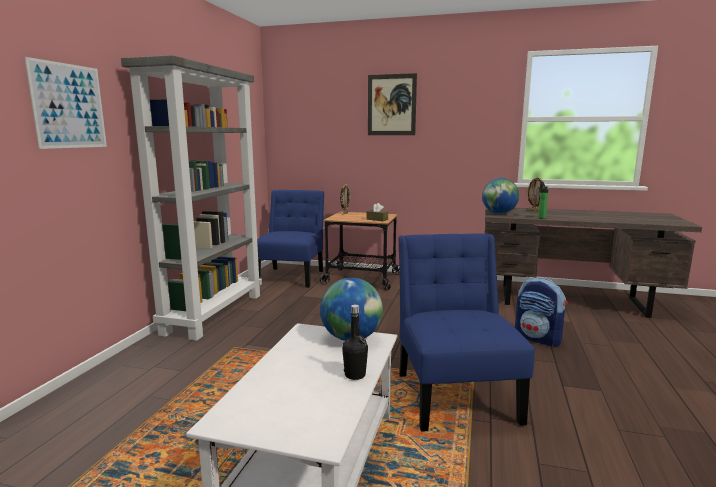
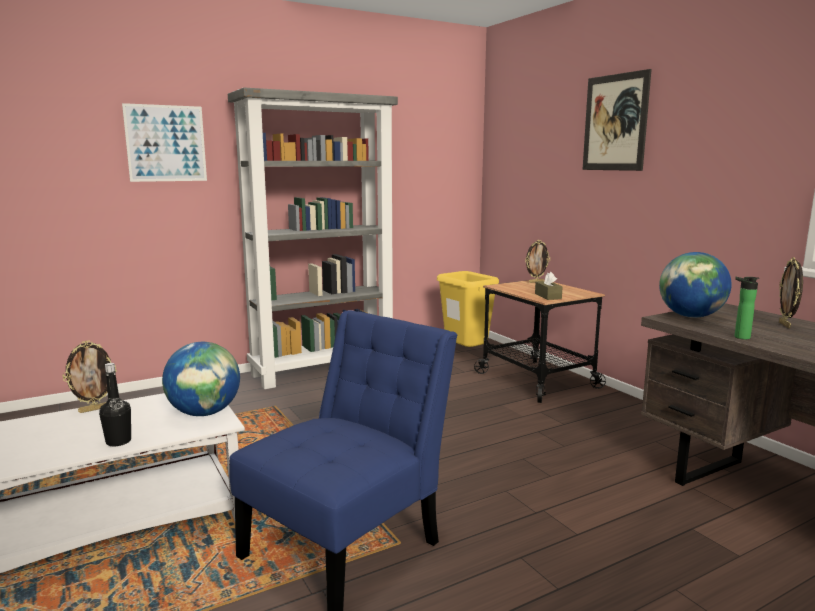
camera: 45 degrees right, 0 degrees up
(264, 370) = (94, 409): none -> picture frame
(292, 276) = (466, 354): blue chair -> yellow trash can
(538, 338) = (612, 548): backpack -> none

